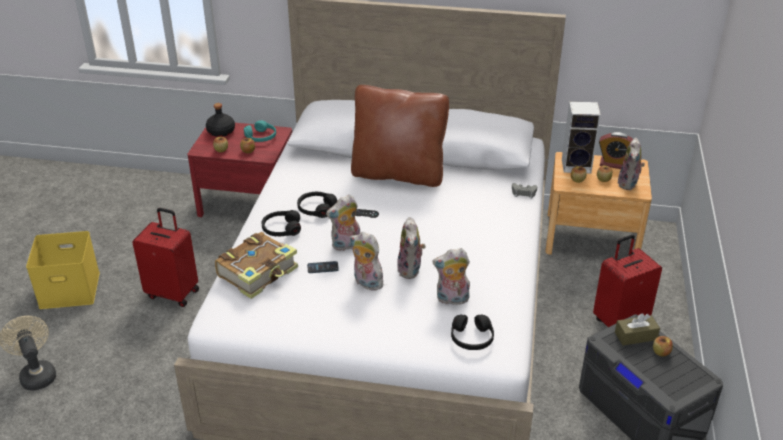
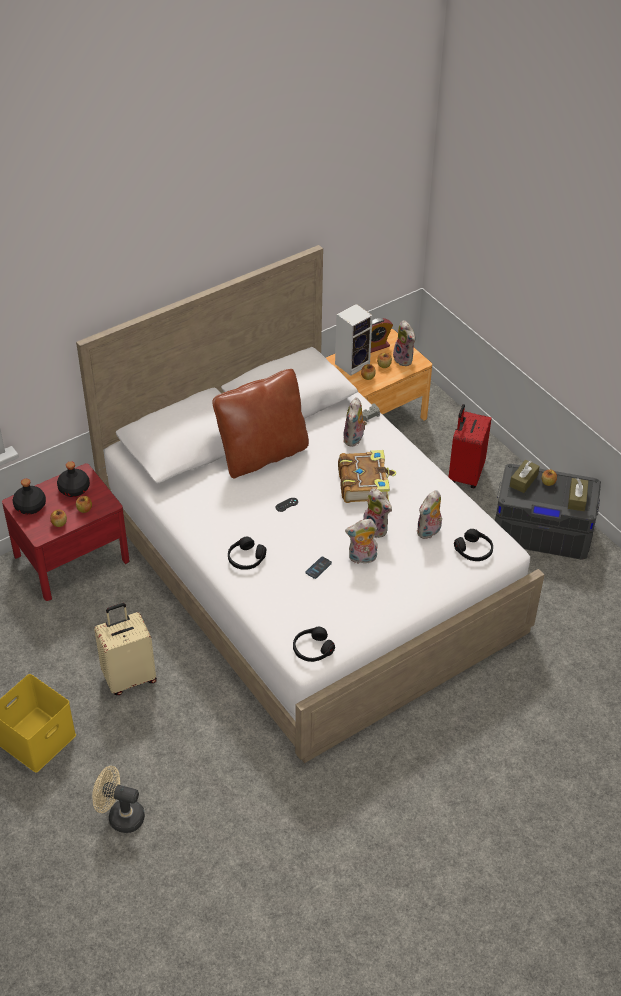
camera: 45 degrees left, 10 degrees up
(173, 293) = (129, 677): red suitcase -> beige suitcase
(259, 273) = (281, 603): book -> book (364, 483)
(261, 137) = (74, 488): turquoise headphones -> black bottle
(316, 209) = (246, 525): black headphones -> black headphones (312, 649)
(346, 245) = (309, 540): plush toy -> plush toy (354, 439)
(674, 383) = (577, 499): none -> brown tissue box

